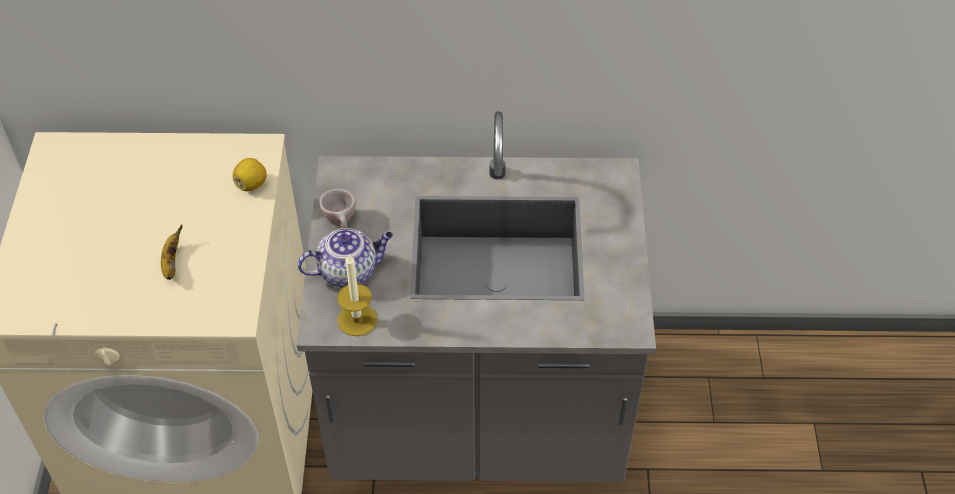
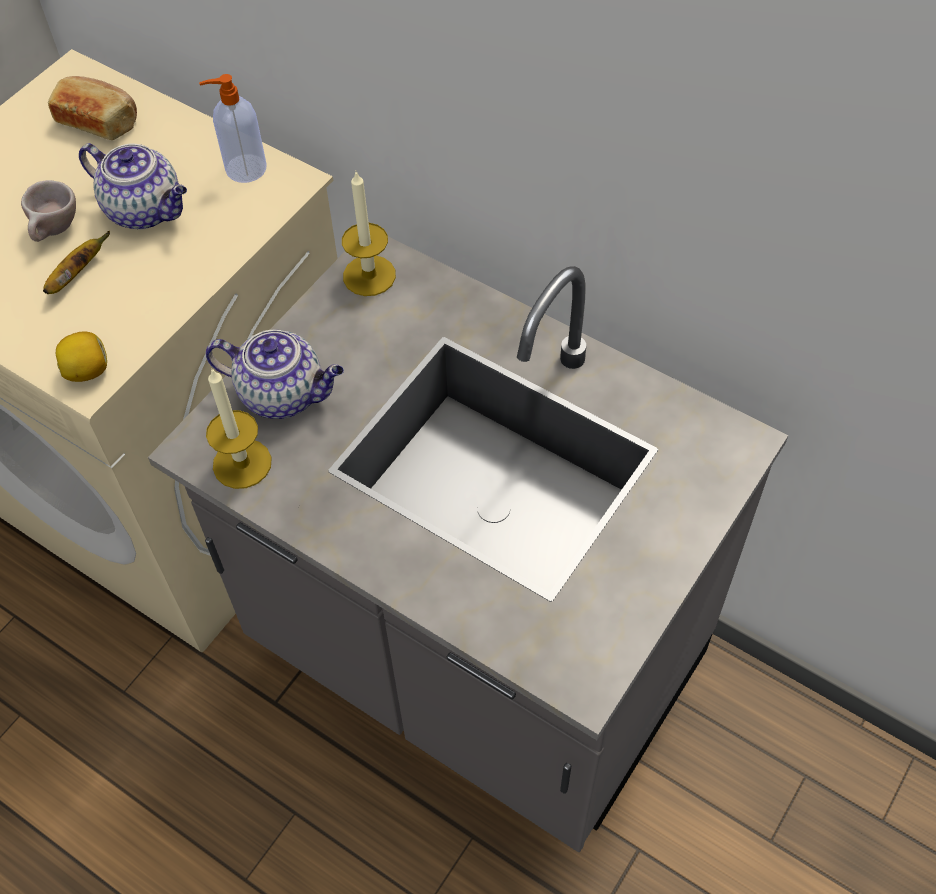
camera: 35 degrees right, 5 degrees up
(99, 167) = (99, 121): none -> bread
(183, 205) = (146, 210): none -> teapot
(224, 154) = (244, 169): none -> soap dispenser
(251, 184) = (243, 222): lemon -> lemon (88, 371)
(341, 223) = (325, 326): beige cup -> beige cup (56, 232)
(344, 183) = (369, 275): none -> candle

